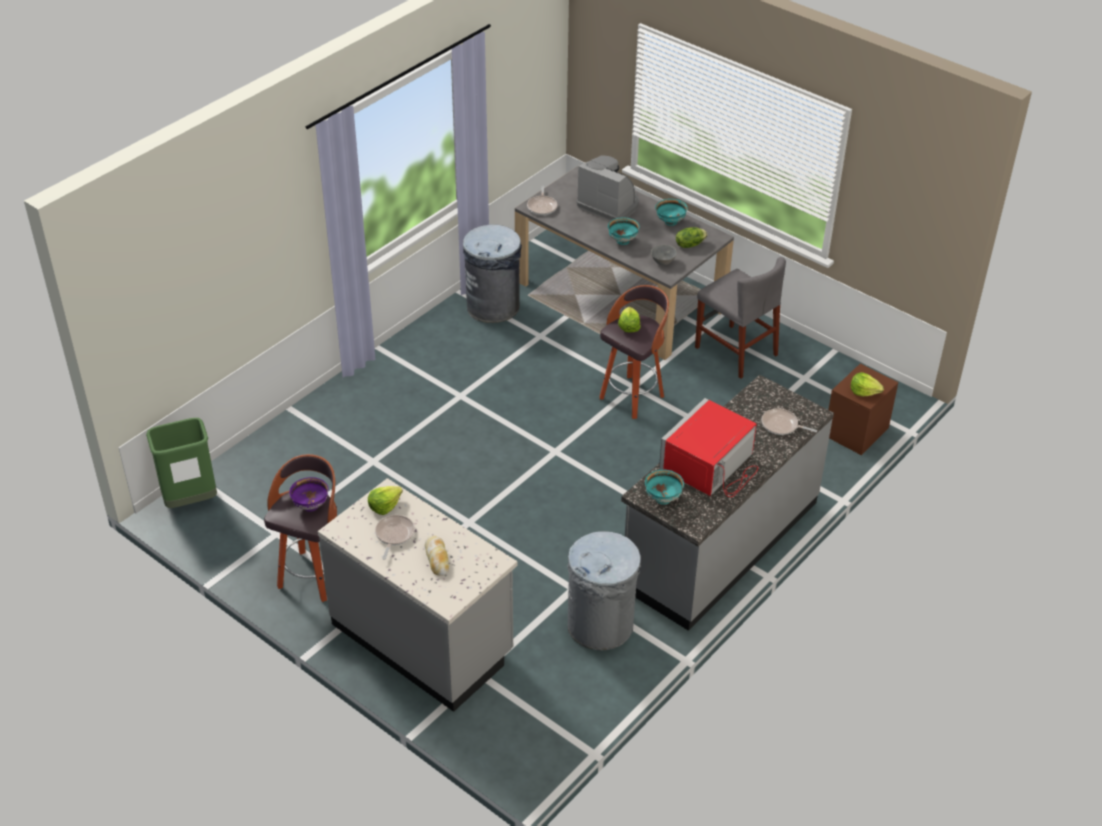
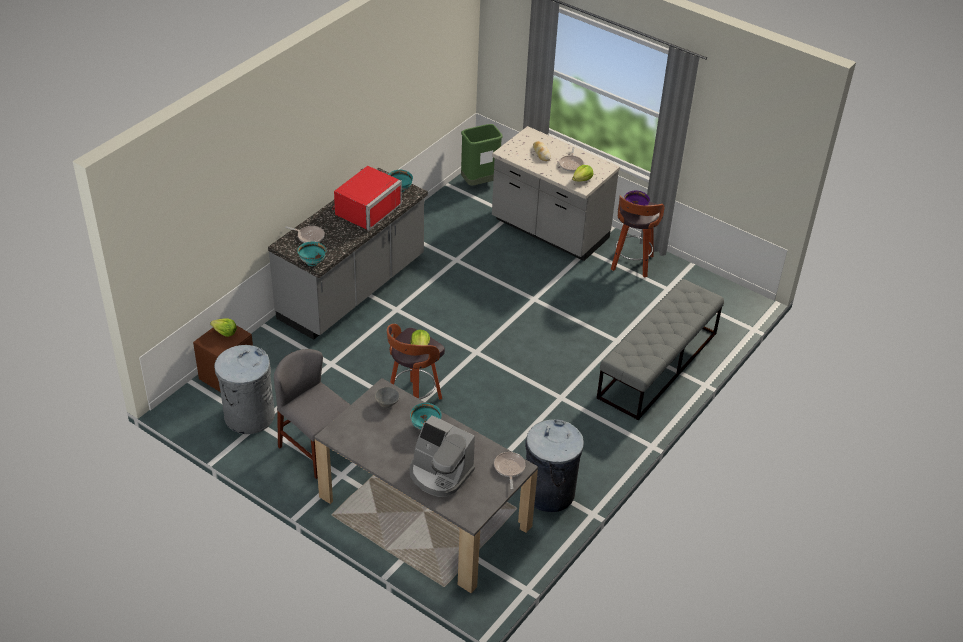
camera: 175 degrees right, 0 degrees up
(190, 501) = (739, 308): green trash can -> green trash can (479, 183)
(332, 429) = (657, 365): none -> grey bench
(601, 625) = (436, 240): grey trash can -> grey trash can (249, 416)
(670, 222) = (377, 452): turquoise bowl -> turquoise bowl (312, 262)
(689, 244) = (359, 424): lettuce -> none

